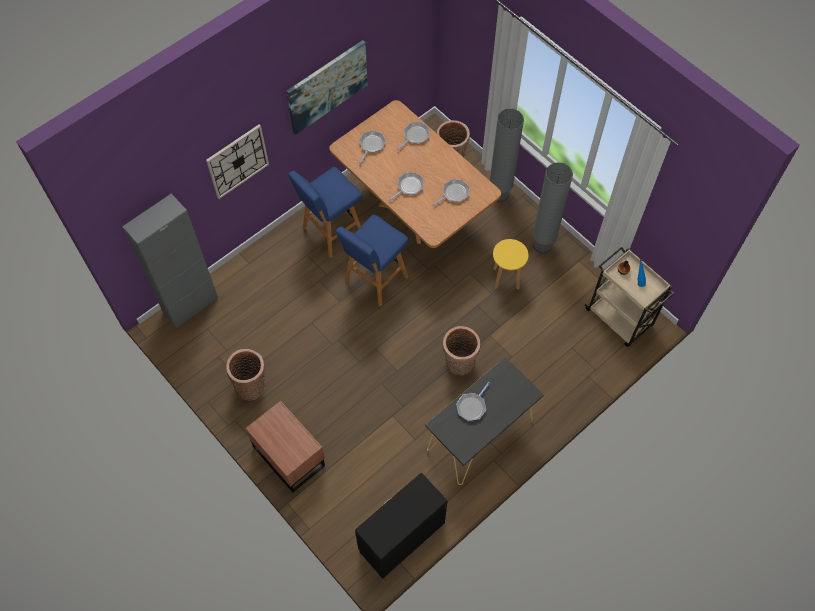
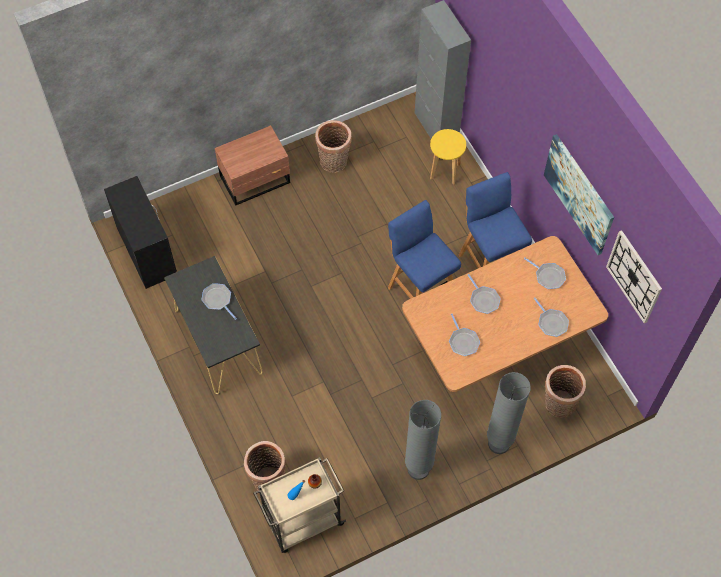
camera: 105 degrees right, 0 degrees up
(237, 161) = (512, 112): wall clock -> wall clock (634, 276)
(459, 364) = (300, 343): basket -> basket (267, 479)
(506, 278) = (386, 418): yellow stool -> yellow stool (445, 172)

